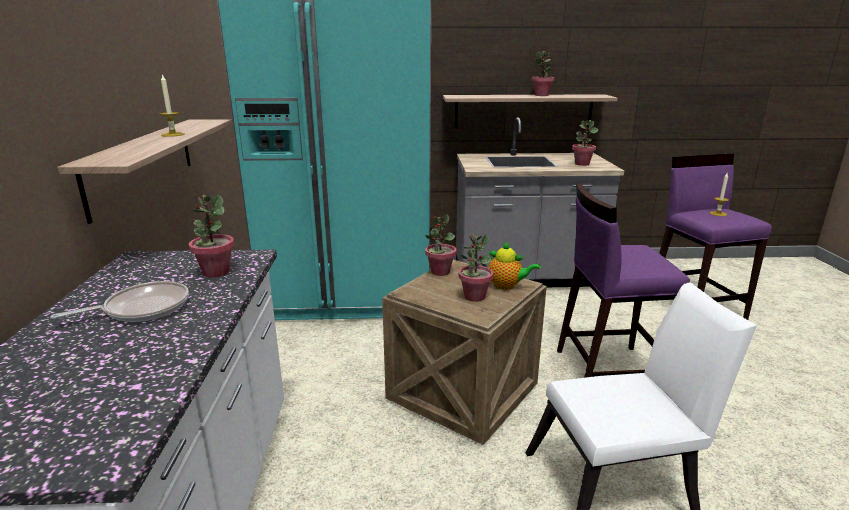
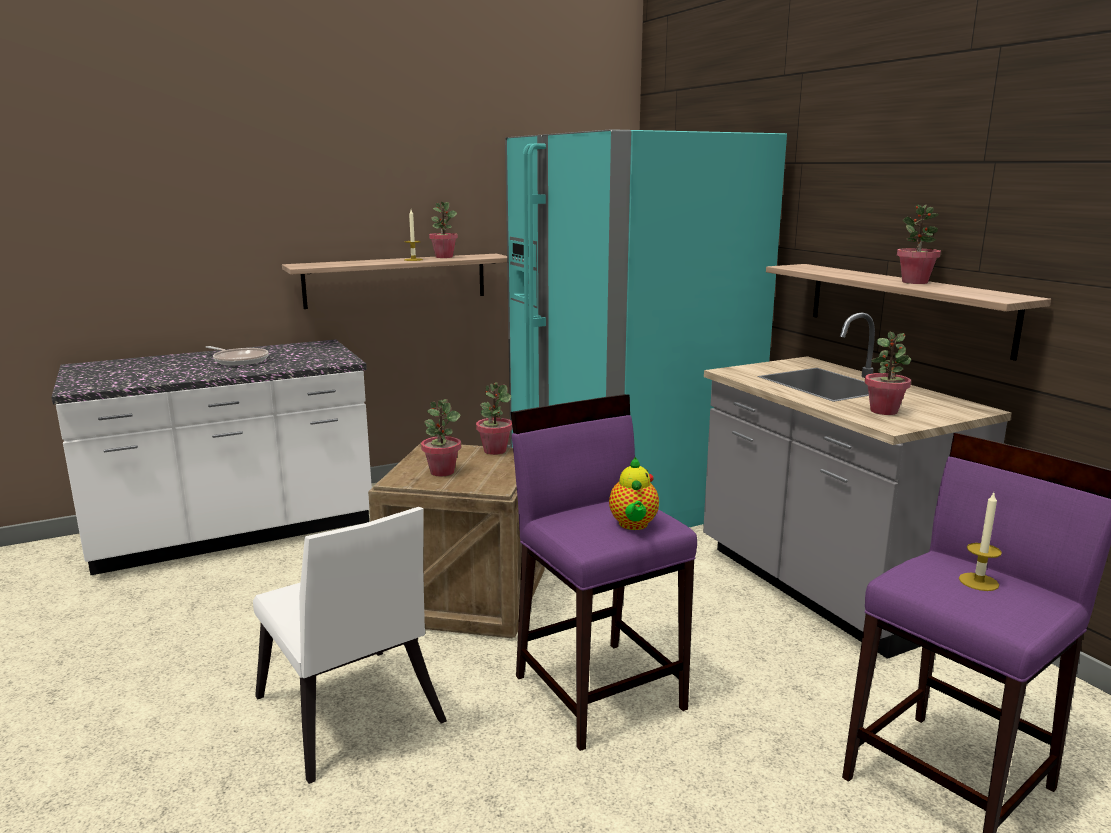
camera: 65 degrees right, 5 degrees down
(216, 272) = (307, 360): potted plant -> potted plant (444, 257)
(506, 286) = (483, 481): teapot -> teapot (633, 525)

